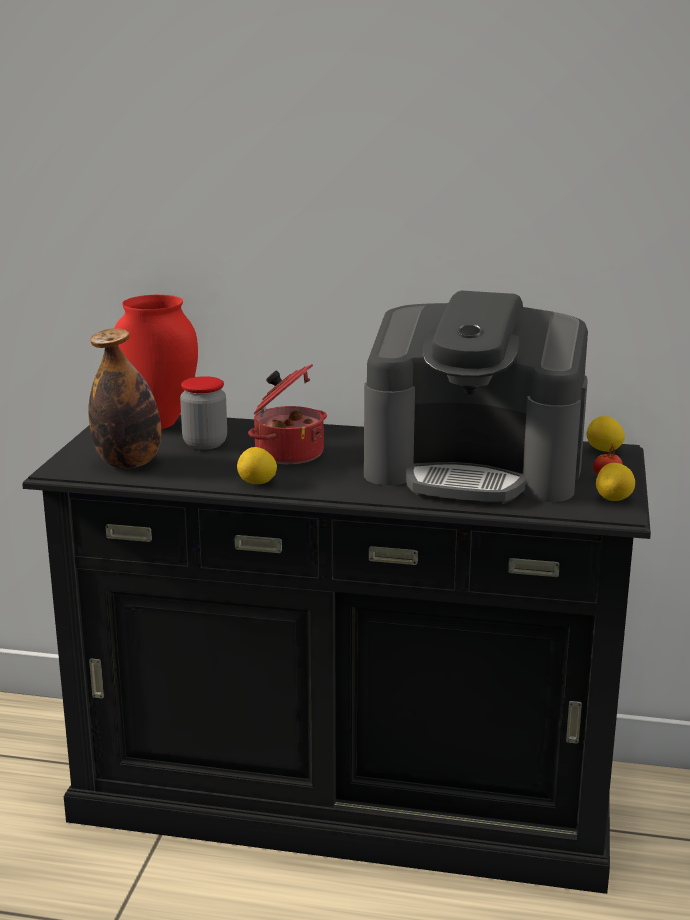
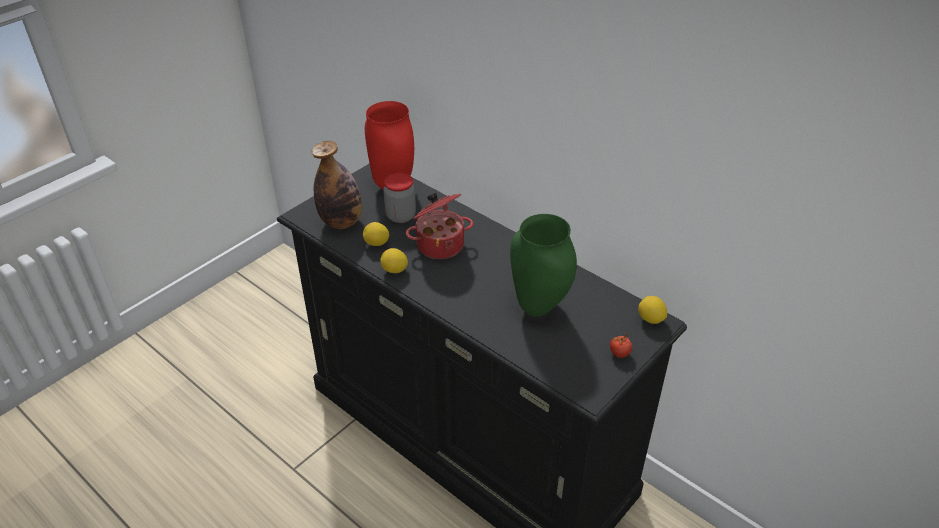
camera: 30 degrees right, 20 degrees up
(475, 469) = (540, 307): coffee machine -> green vase
(614, 500) = (601, 379): lemon -> lemon (377, 243)

